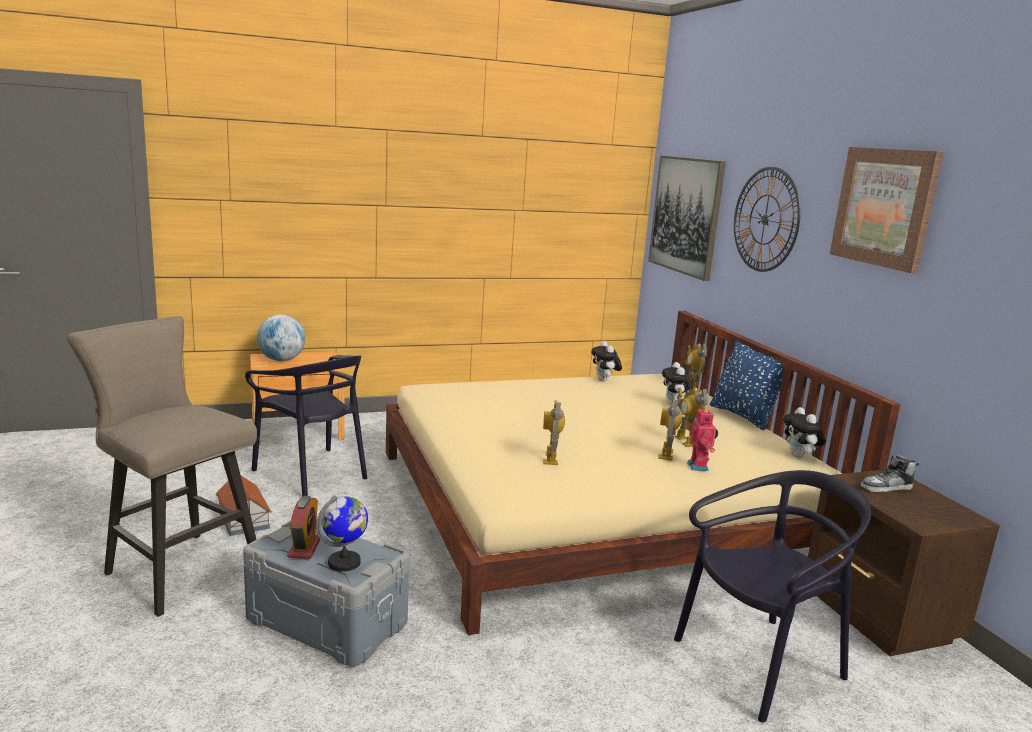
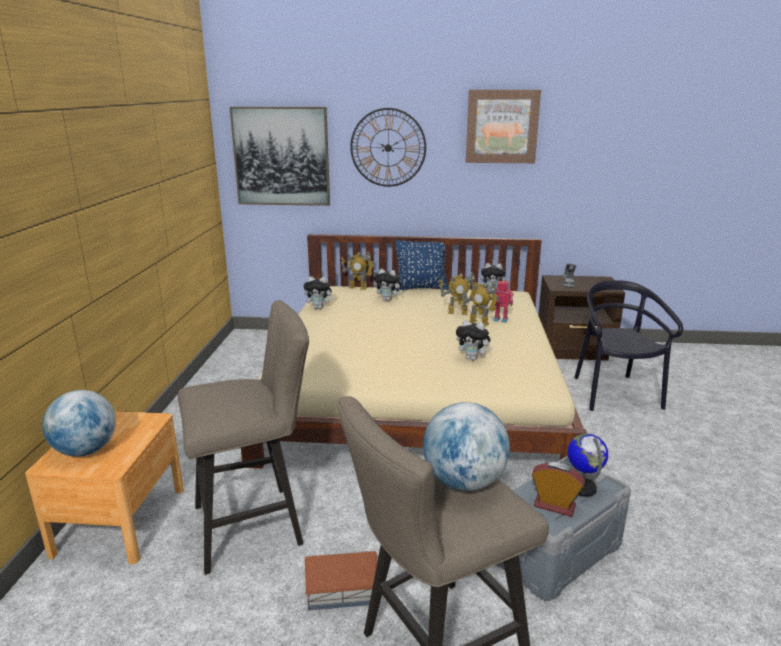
camera: 65 degrees left, 5 degrees up
(185, 417) = (464, 482): none -> globe
(312, 473) = (256, 524): black chair -> beige stool
(551, 458) = (473, 358): toy robot -> plush toy

